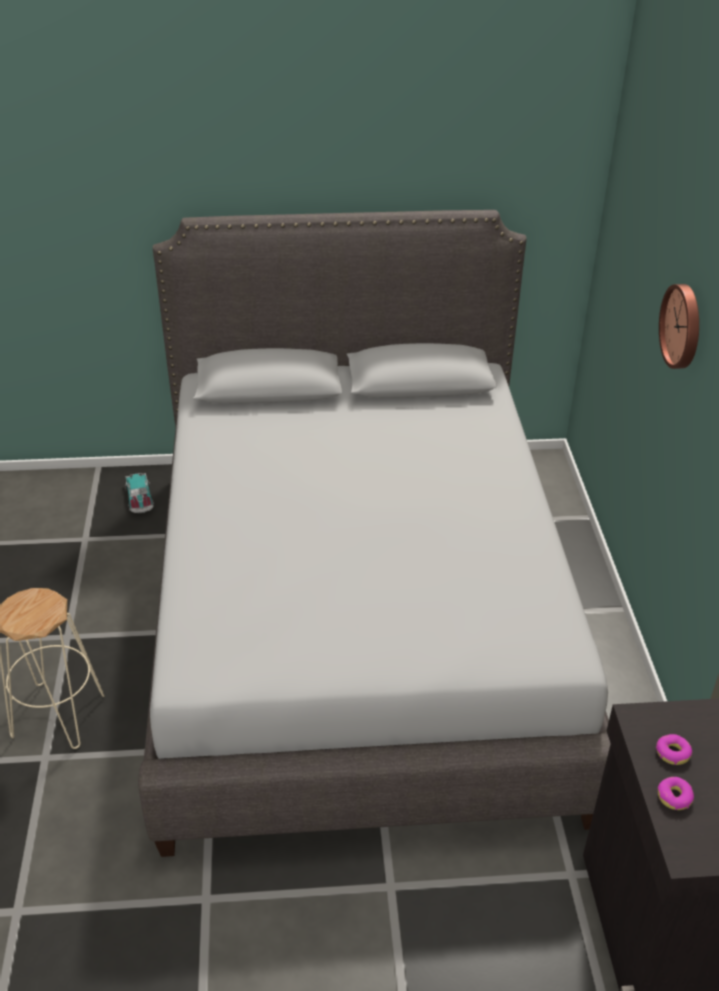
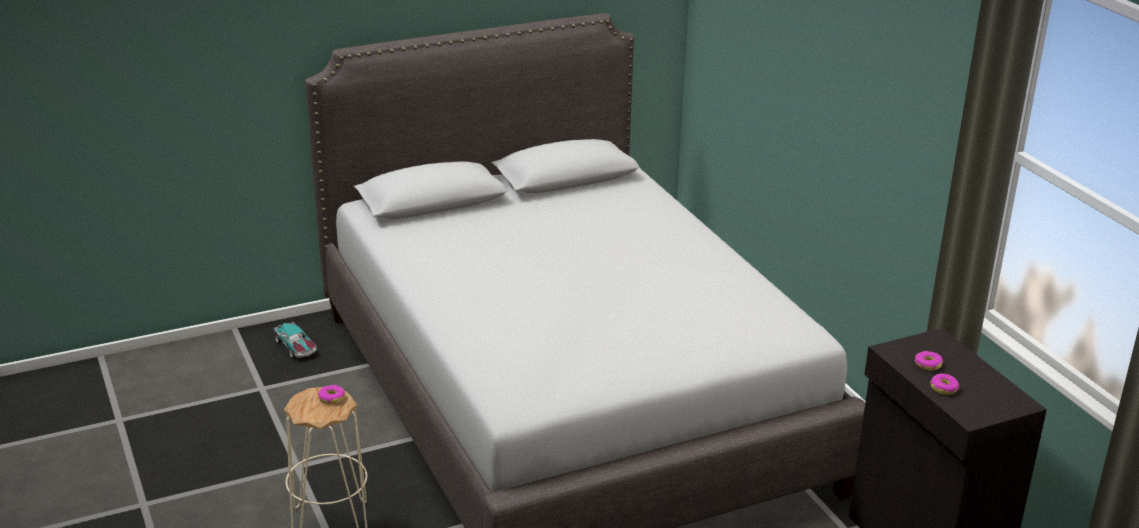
camera: 20 degrees left, 10 degrees down
(45, 606) = (332, 398): none -> donut
(683, 326) = (814, 69): wall clock -> none

